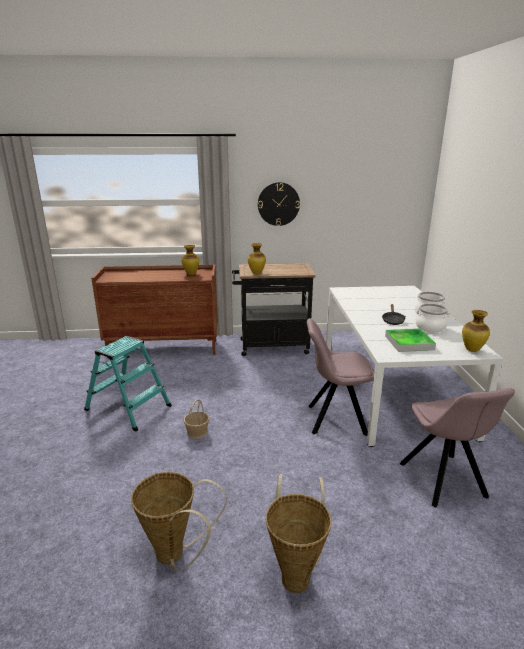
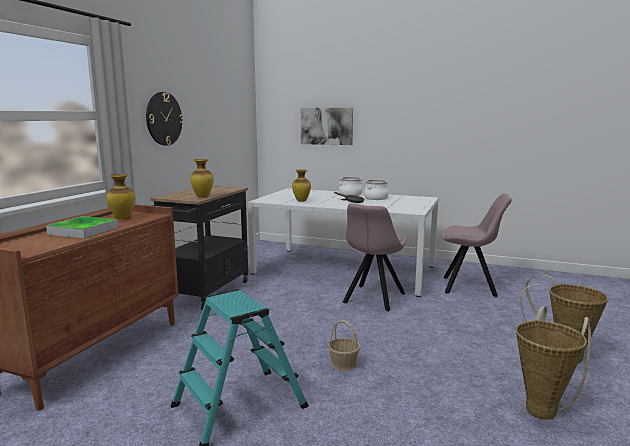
camera: 65 degrees left, 10 degrees down
(409, 342) = (398, 205): tray -> tray (83, 231)
(470, 226) = (326, 126): none -> picture
(472, 350) = (422, 198): vase -> vase (302, 201)

